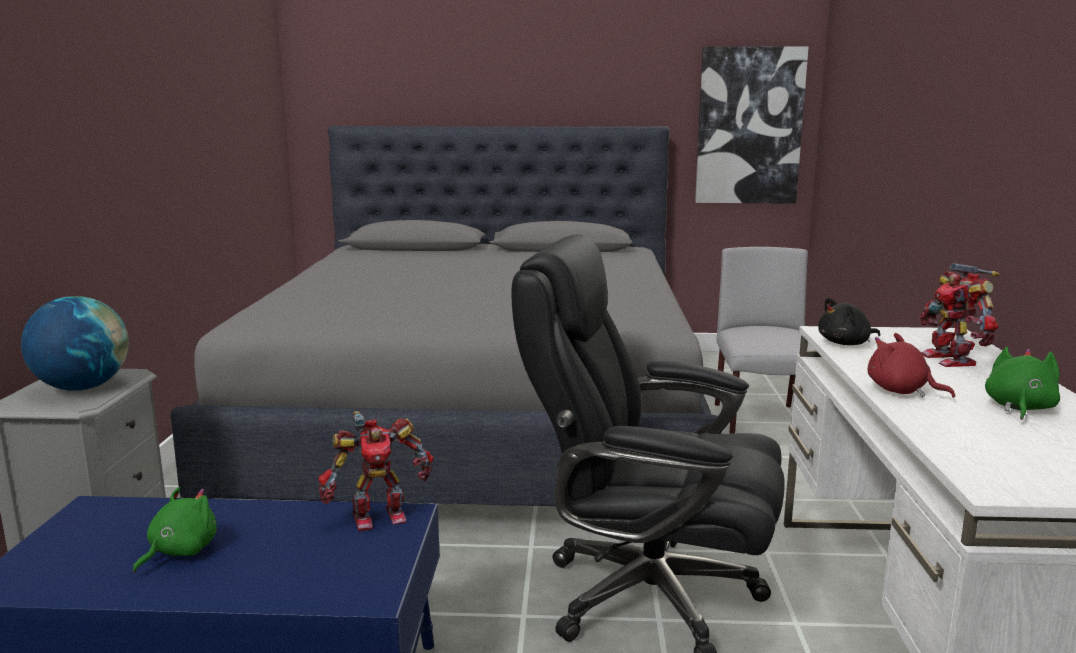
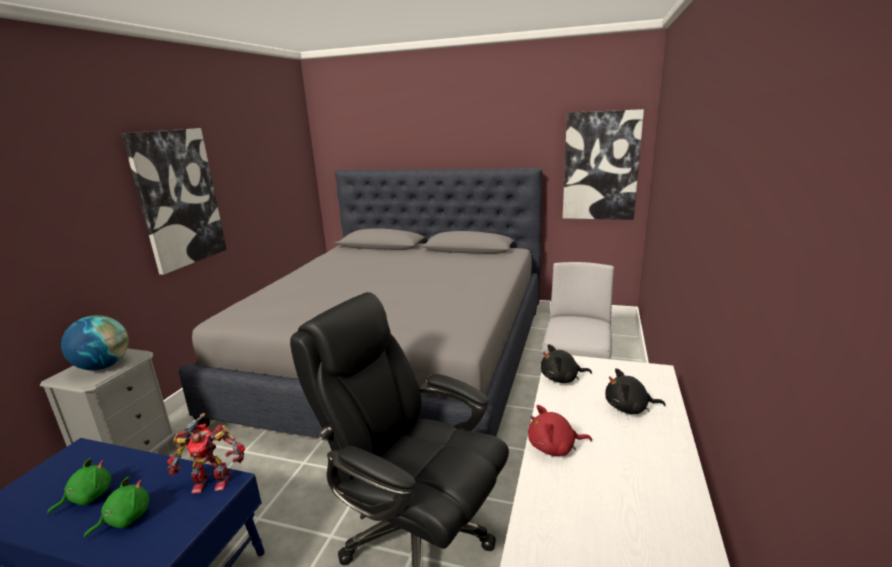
camera: 15 degrees right, 5 degrees up
(140, 133) = (178, 198): none -> picture
(901, 391) = (554, 447): red plush toy -> red plush toy turned 60 degrees counterclockwise
(952, 359) = (629, 408): toy robot -> black plush toy
(1018, 408) = (634, 484): green plush toy -> green plush toy (125, 518)

